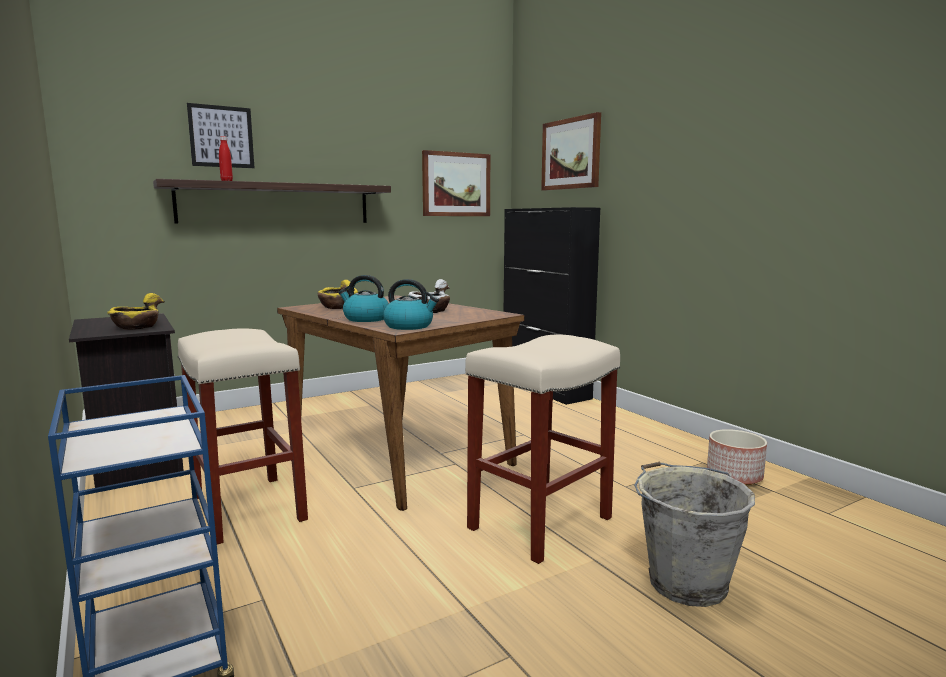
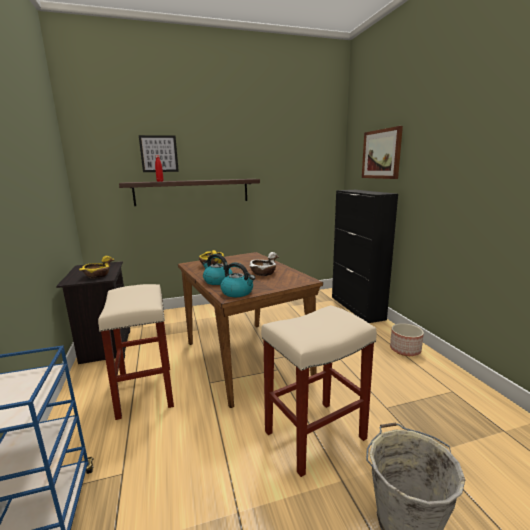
camera: 15 degrees right, 5 degrees up
(456, 184) = (306, 174): picture -> none
(734, 476) = (475, 410): planter -> planter (405, 350)

